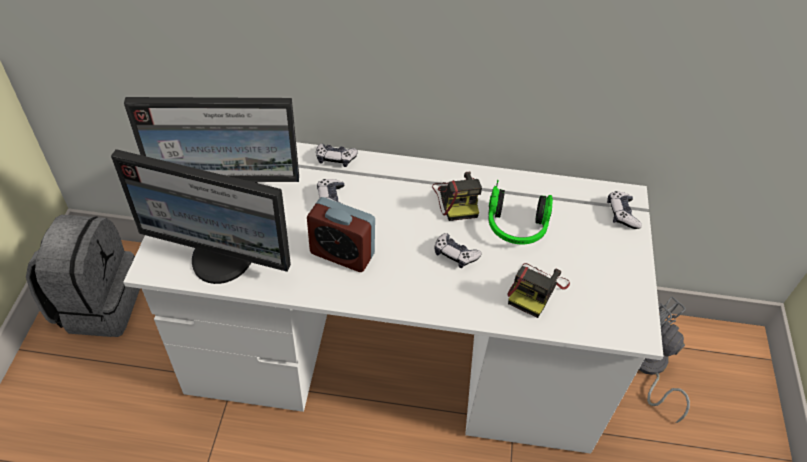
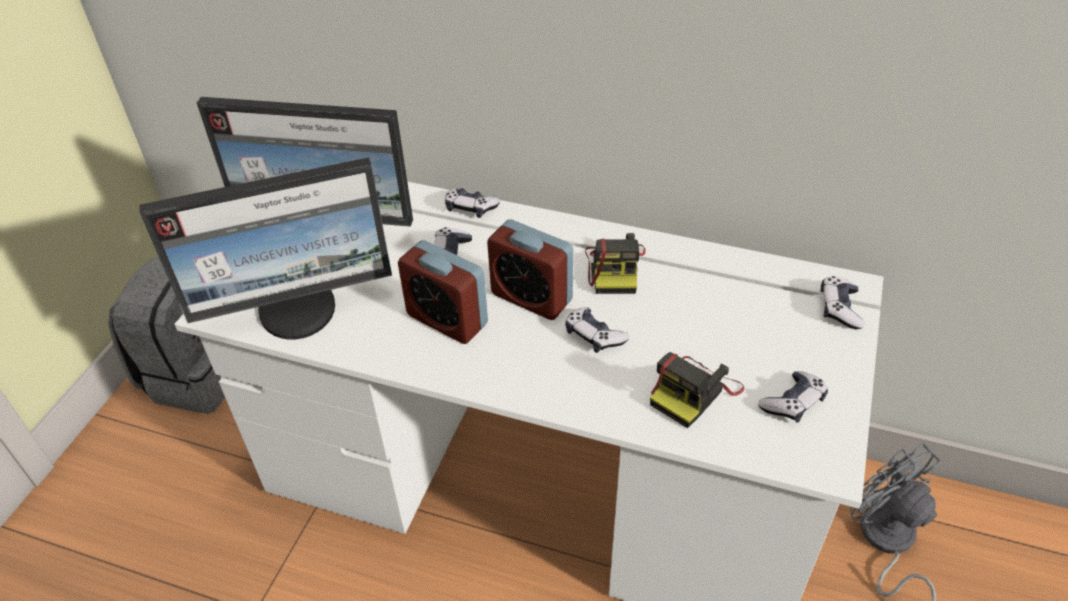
camera: 15 degrees right, 5 degrees down
(223, 258) = (299, 310): monitor -> monitor turned 45 degrees counterclockwise
(401, 229) = (531, 297): none -> alarm clock
(516, 228) = (685, 311): headphones -> none
(604, 289) = (793, 403): none -> game controller

